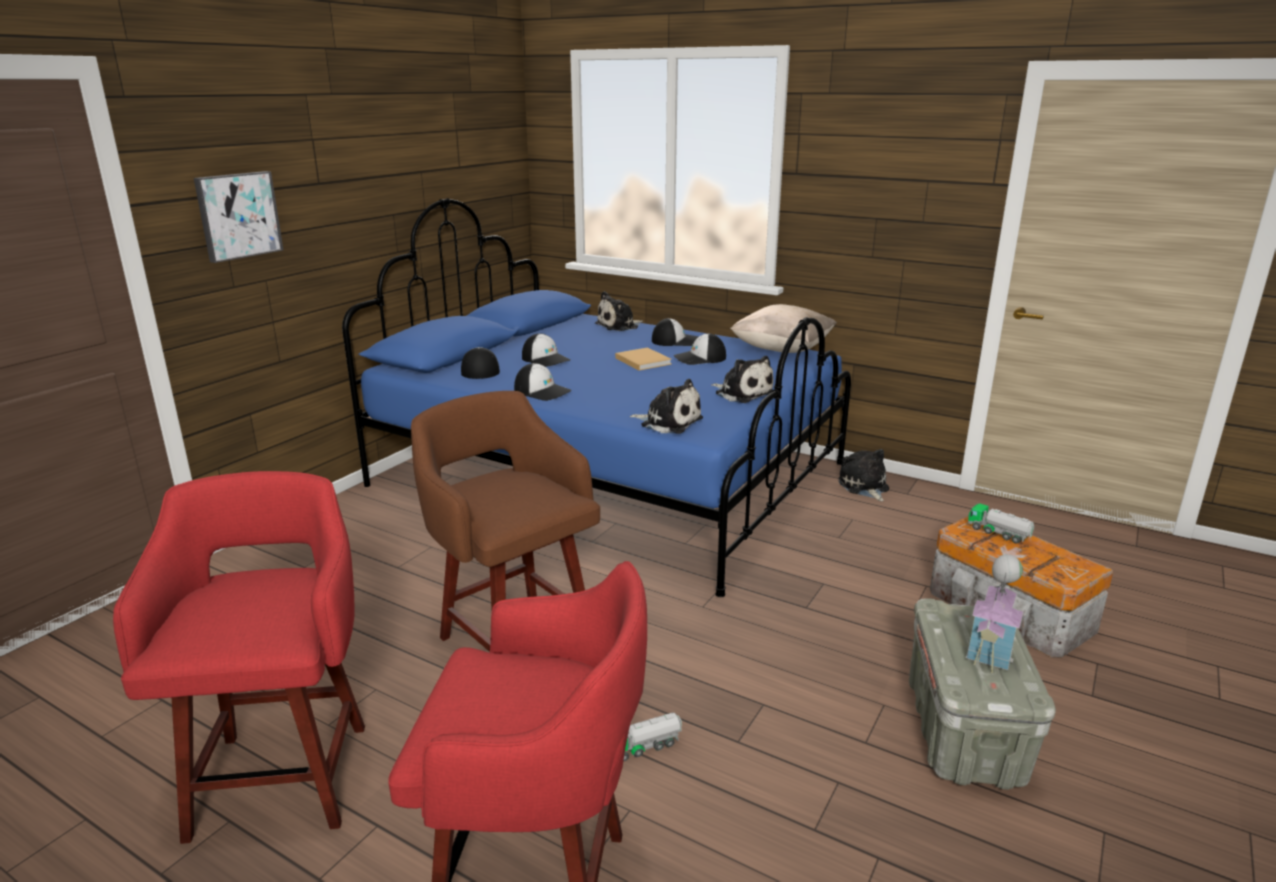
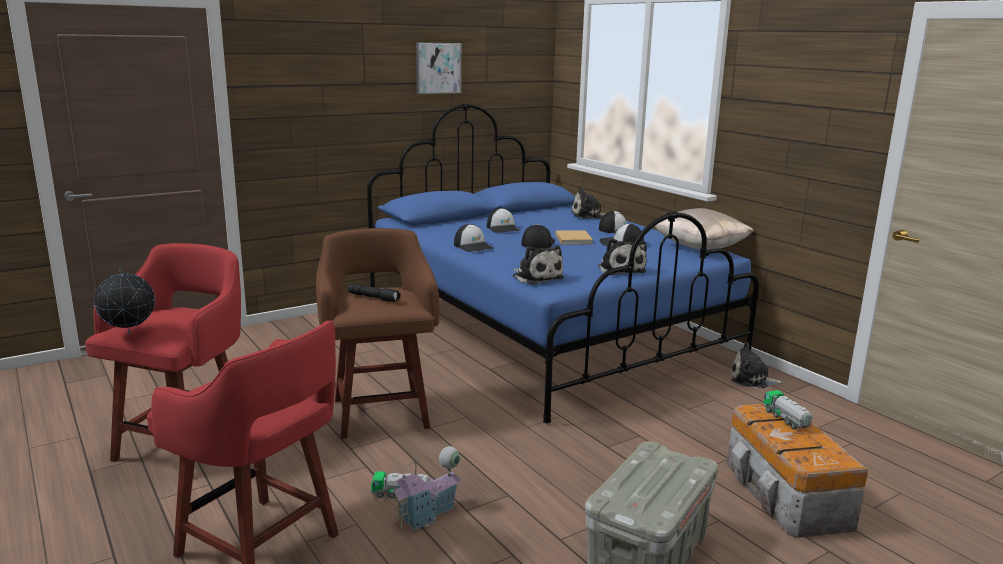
camera: 25 degrees right, 5 degrees down
(204, 644) = (129, 333): none -> globe
(238, 215) = (300, 100): picture -> picture (437, 68)
(479, 370) = (449, 228): cap -> cap (537, 243)
(506, 493) = (374, 298): none -> black flashlight
(864, 487) = (752, 380): plush toy -> plush toy turned 90 degrees counterclockwise
(991, 647) = (665, 482): toy house -> toy house (428, 514)

